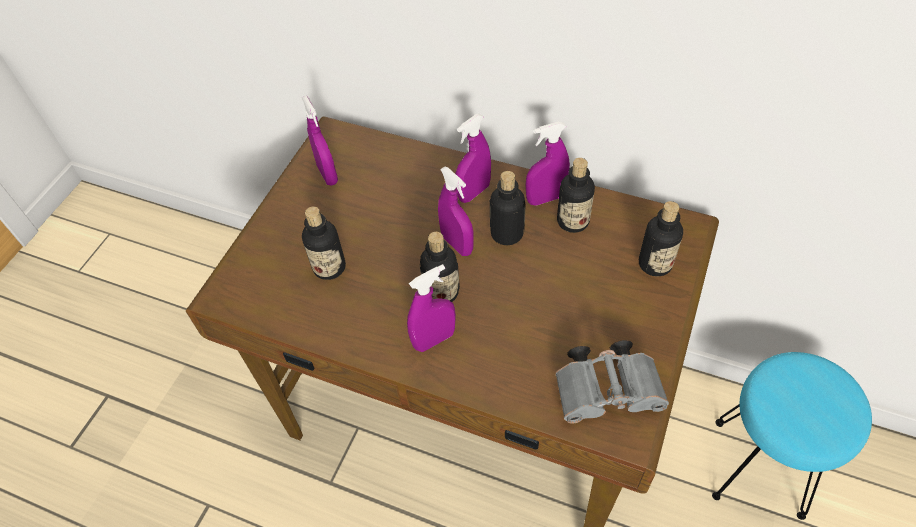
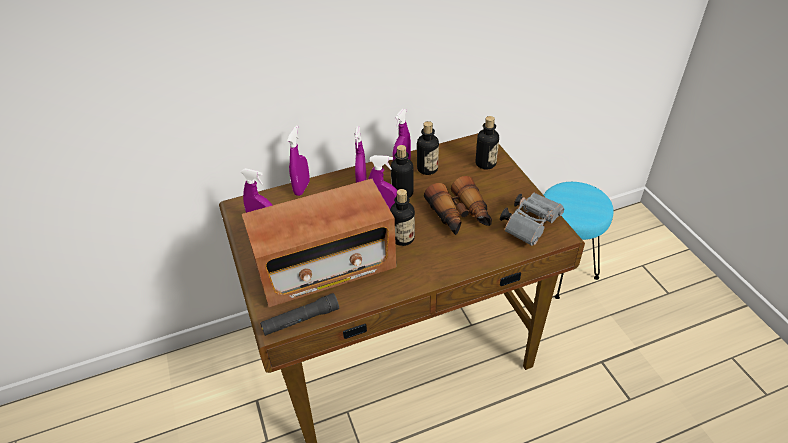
camera: 45 degrees left, 10 degrees down
(246, 308) = (300, 320): none -> black flashlight
(329, 267) = (325, 267): bottle -> radio
(434, 339) = (426, 260): purple spray bottle -> purple spray bottle (302, 188)
(536, 313) = (460, 216): none -> binoculars

